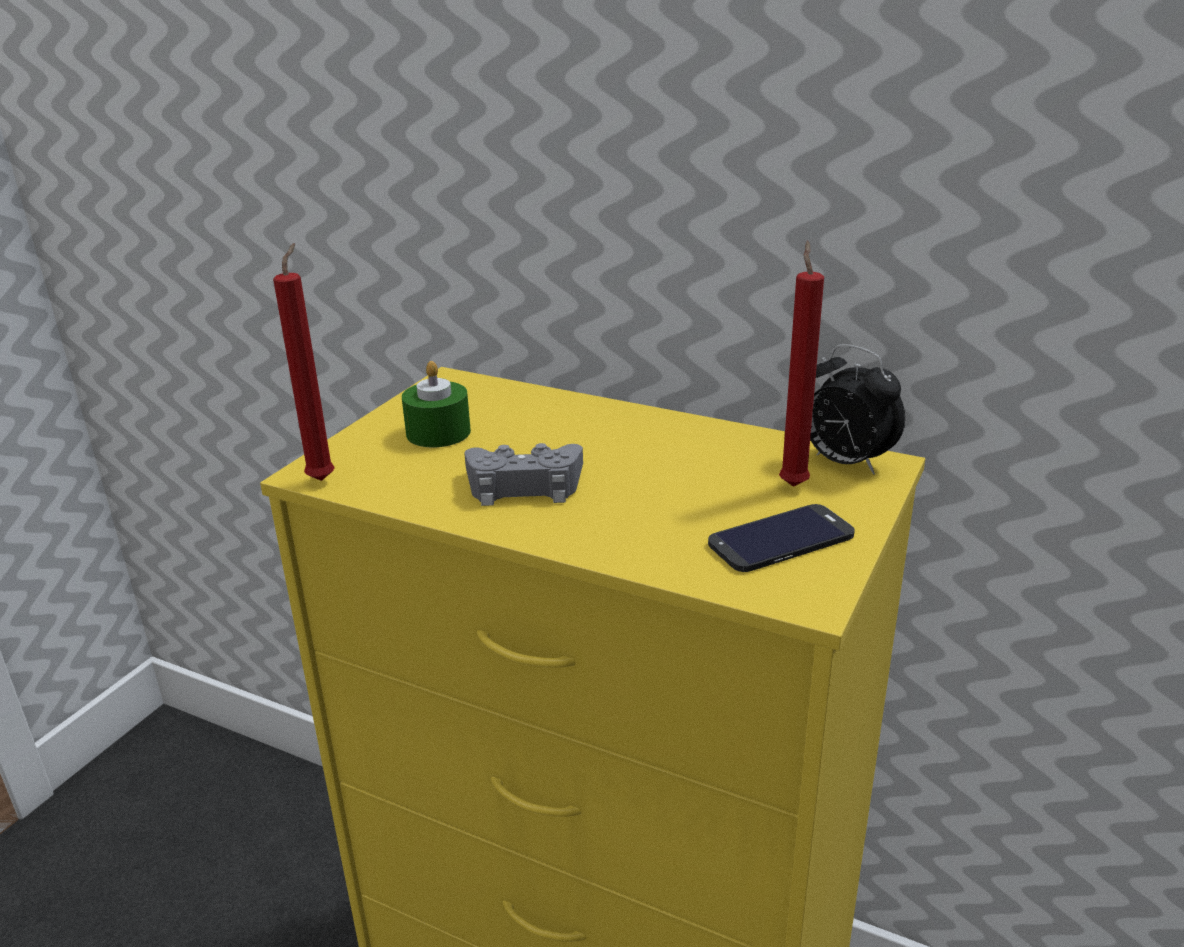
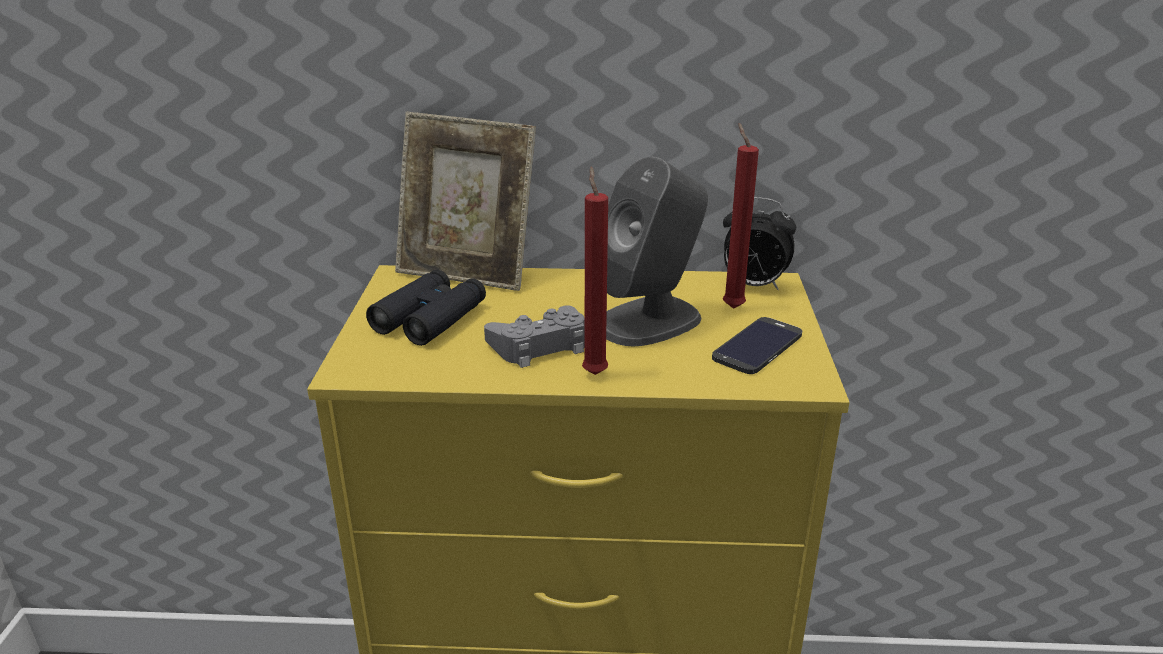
camera: 25 degrees left, 0 degrees up
(324, 478) = (365, 373): red candle -> red candle (594, 372)
(438, 432) = (430, 318): green candle -> black binoculars
(522, 389) = (467, 272): none -> picture frame
(674, 482) = (649, 321): none -> grey speaker

